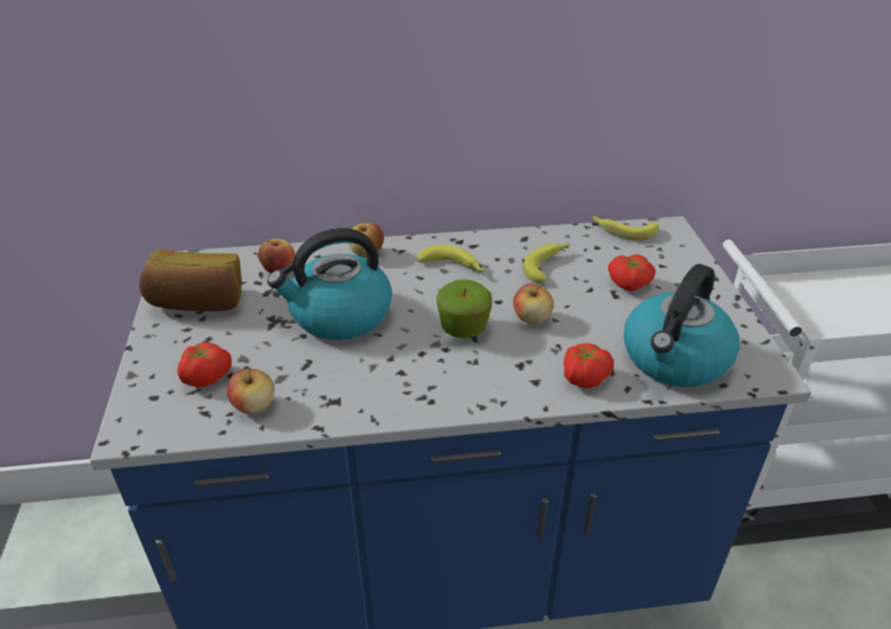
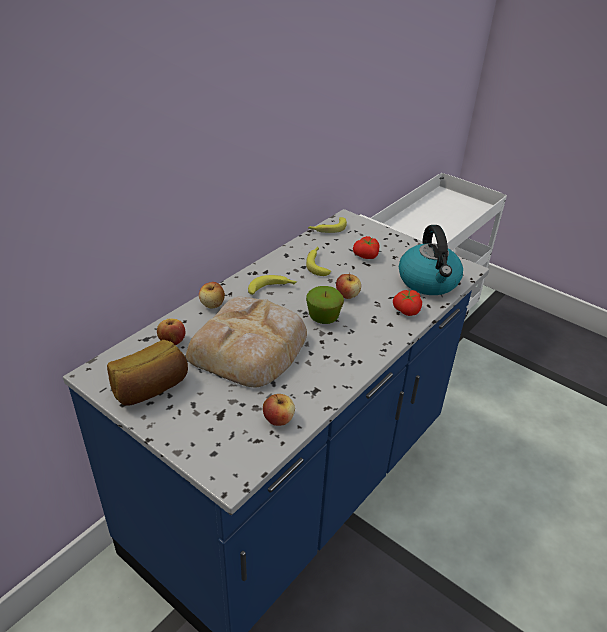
camera: 45 degrees left, 0 degrees up
(206, 376) = (226, 423): tomato -> none
(339, 315) = (250, 347): kettle -> bread

